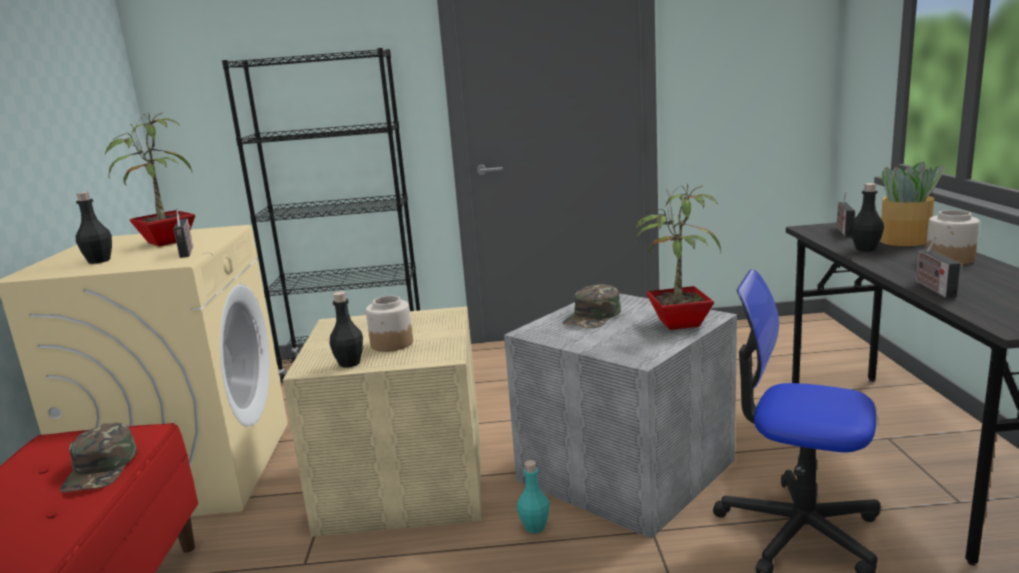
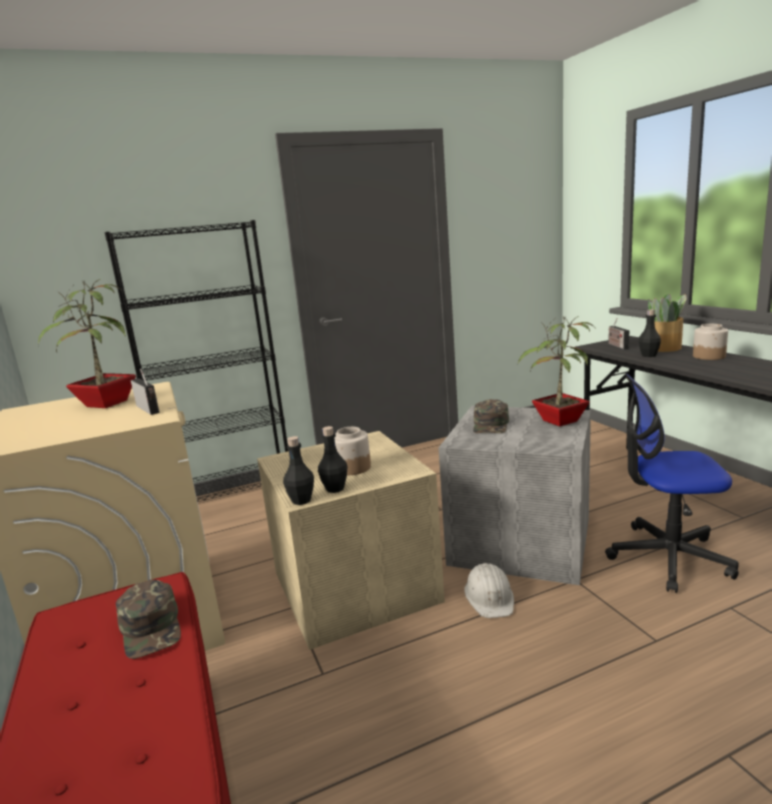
camera: 20 degrees left, 0 degrees up
(99, 261) = (59, 428): black bottle -> black bottle (301, 500)
(535, 527) = (490, 597): turquoise bottle -> white hard hat
(932, 288) = (726, 375): radio -> none

